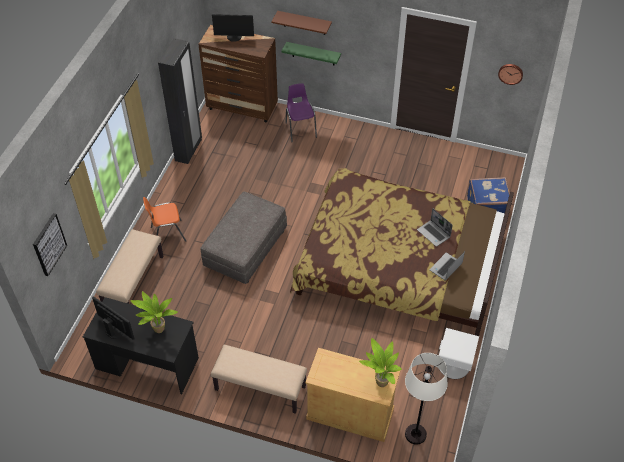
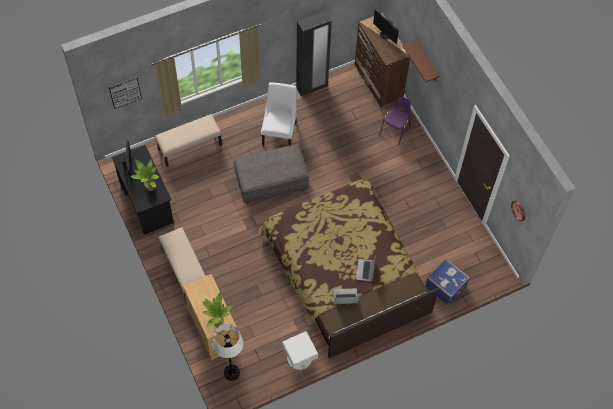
camera: 45 degrees right, 10 degrees up
(167, 234) = (239, 133): orange chair -> none
(204, 204) = (280, 132): none -> white chair
(313, 54) = (427, 87): green shelf -> none

